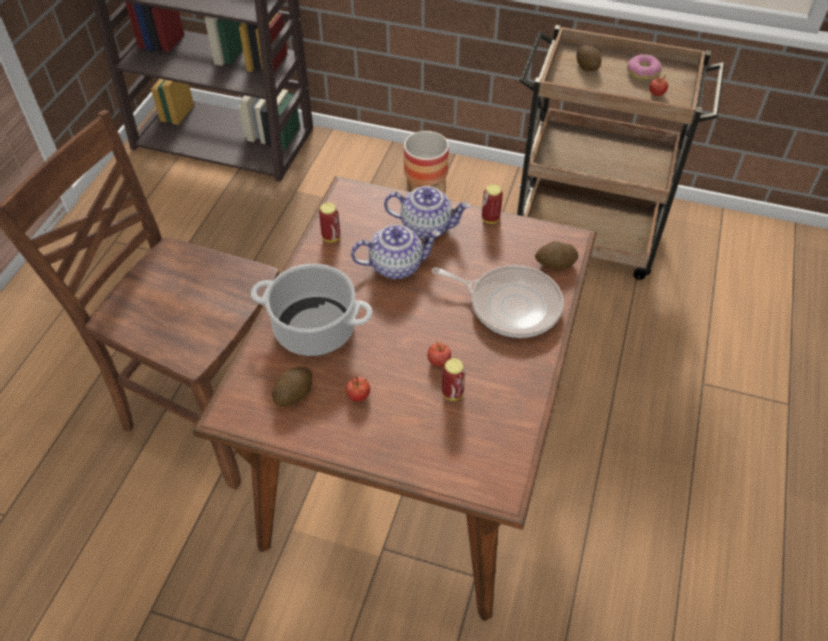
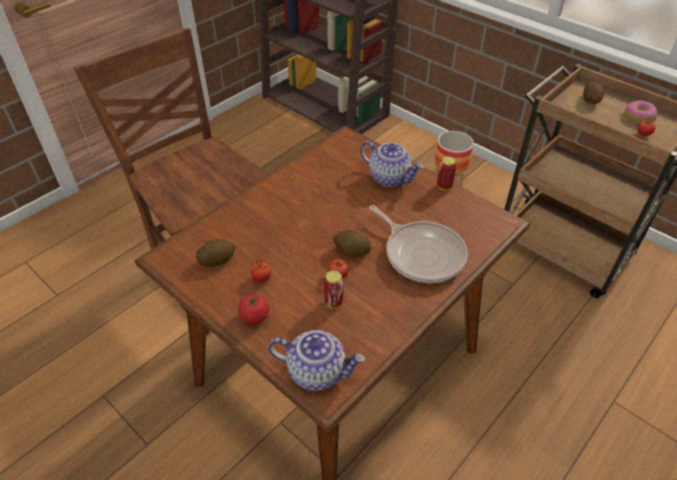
camera: 25 degrees right, 5 degrees down
(316, 328) = (262, 221): cooking pot -> none
(331, 237) = (314, 164): can -> none
(379, 441) = (255, 316): none -> tomato
(396, 265) = (349, 197): teapot -> teapot (317, 371)
(555, 264) = (478, 236): potato -> potato (351, 251)

